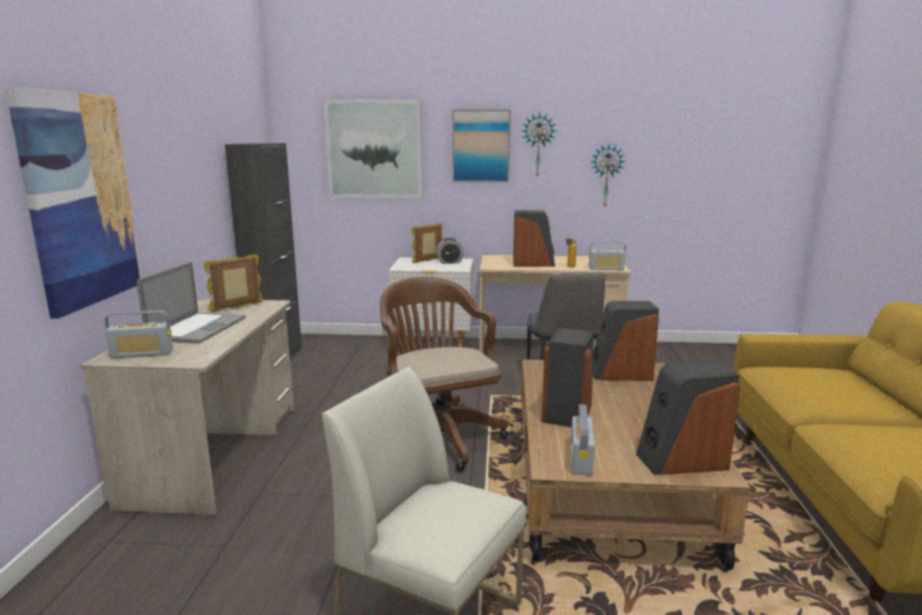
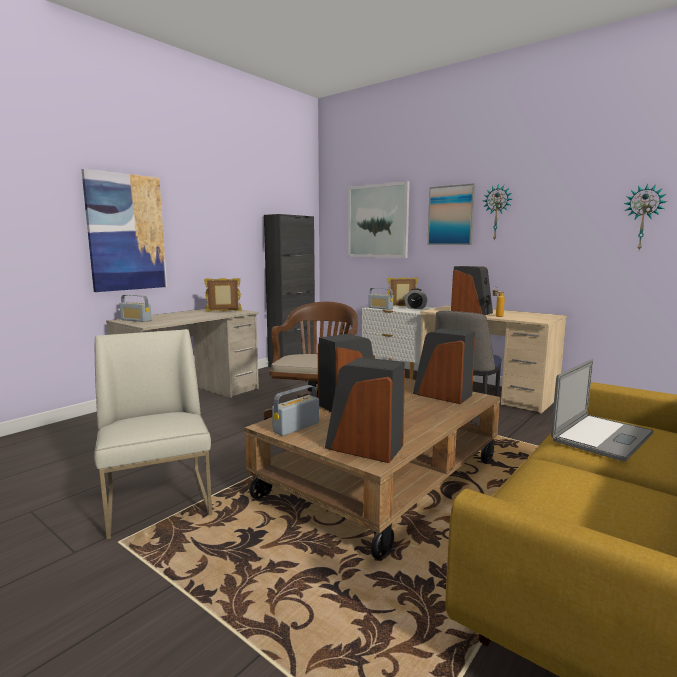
camera: 35 degrees right, 5 degrees down
(198, 328) = (183, 315): laptop -> laptop (602, 436)
(606, 175) = (559, 238): wall clock -> wall clock (643, 217)
(606, 269) = (528, 320): radio -> radio (380, 308)

